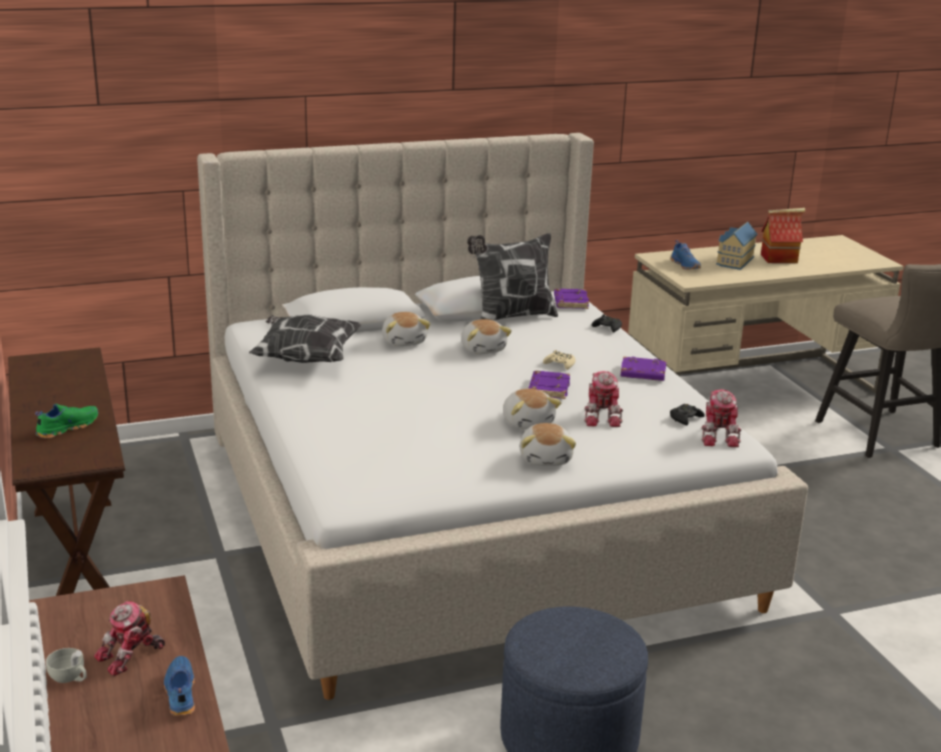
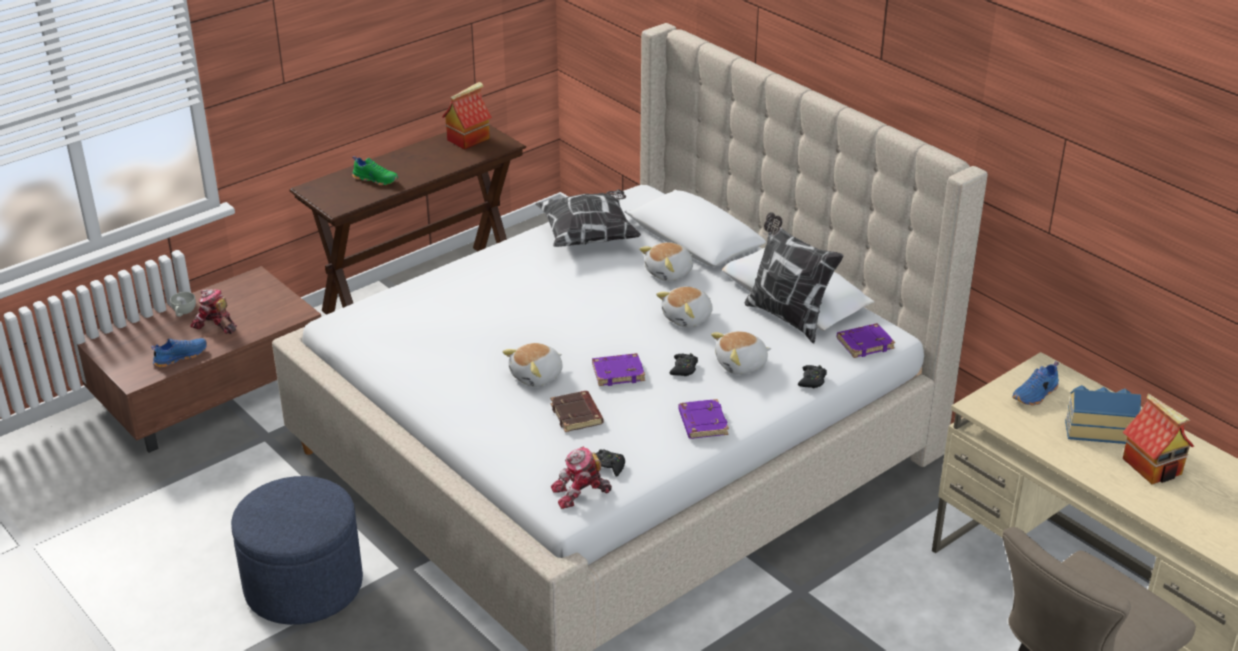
camera: 70 degrees right, 10 degrees up
(45, 368) = (468, 139): none -> toy house
(546, 458) = (467, 400): plush toy -> plush toy (741, 365)
(560, 364) = (684, 368): beige game controller -> black game controller
(602, 416) = (577, 415): toy robot -> brown book

